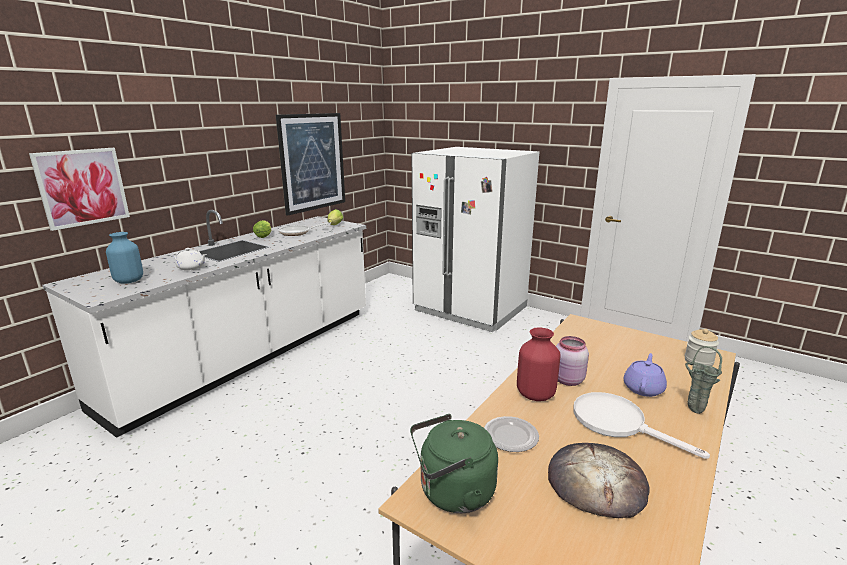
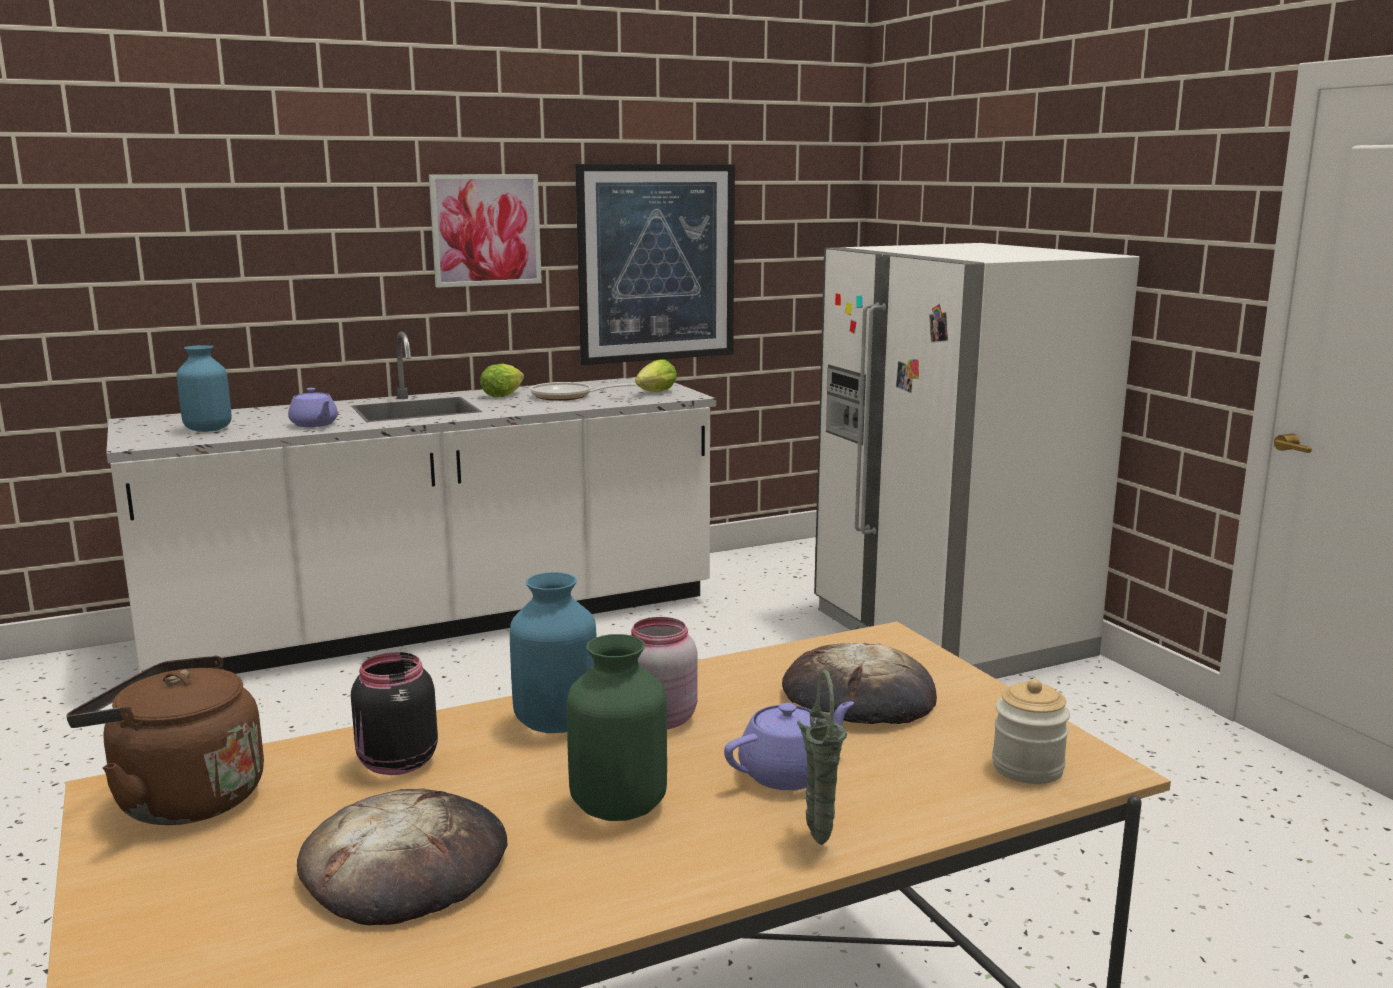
camera: 30 degrees right, 5 degrees down
(82, 187) = (192, 272): picture -> picture (486, 230)
(191, 268) = (314, 424): white teapot -> purple teapot
(452, 493) = (181, 799): green kettle -> brown kettle
(510, 437) = (396, 764): plate -> black jar
(536, 395) = (555, 723): red vase -> blue vase
(611, 349) = (857, 697): none -> bread
(618, 423) = (619, 805): white frying pan -> green vase

